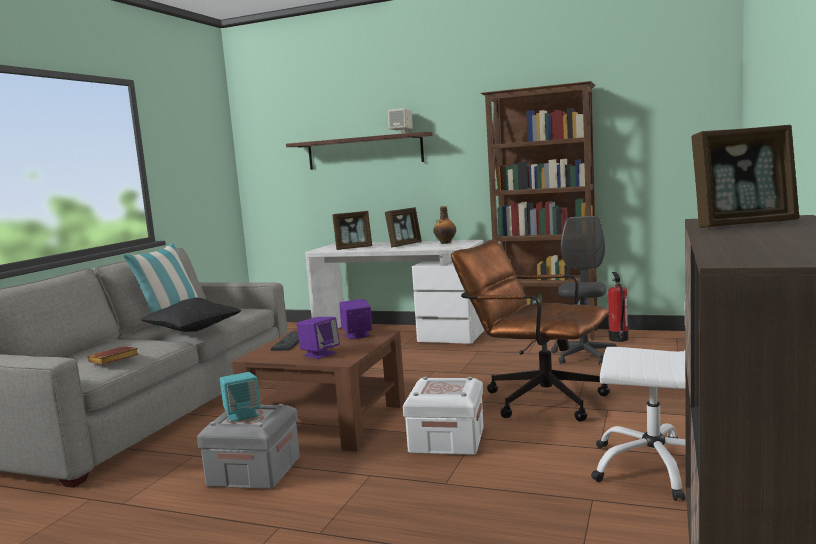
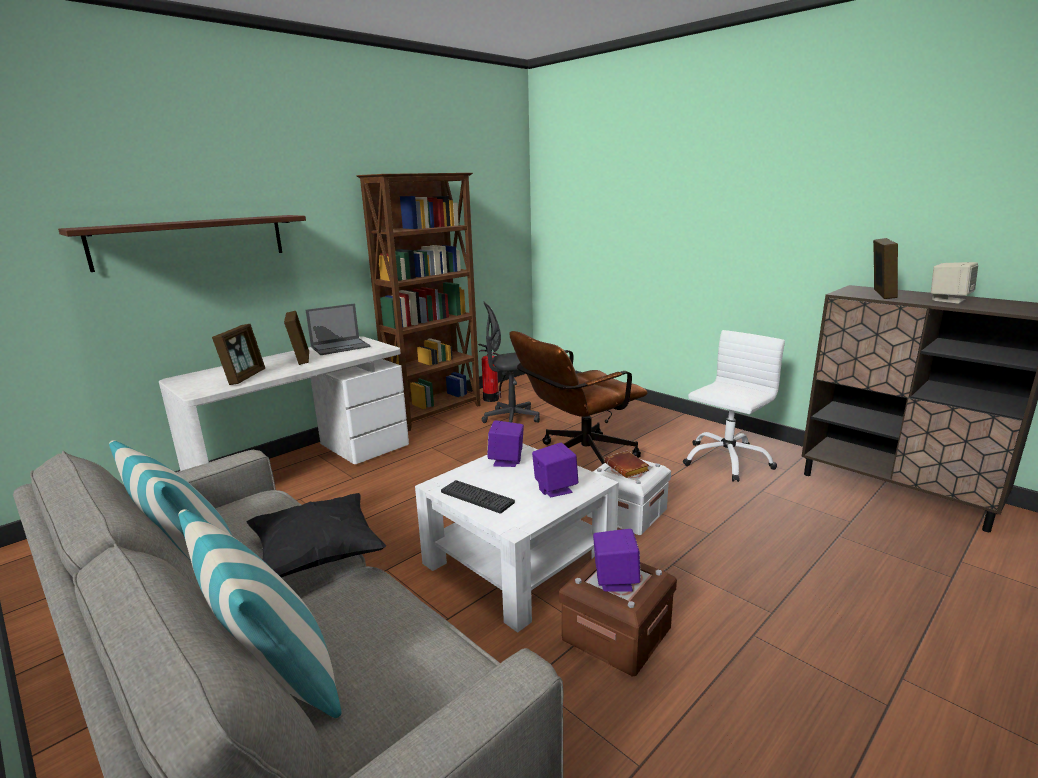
camera: 65 degrees left, 10 degrees up
(87, 349) = (277, 679): none -> pillow
(113, 360) = (416, 640): brown book -> brown book (628, 468)
(242, 415) = (615, 580): turquoise speaker -> purple speaker
(254, 471) = (616, 634): grey storage box -> brown storage box
(327, 420) = (518, 562): brown coffee table -> white coffee table
(401, 134) = (260, 217): beige speaker -> beige speaker (949, 300)
(446, 243) = (341, 347): bottle -> laptop
(584, 356) = (511, 419): grey office chair -> grey office chair turned 60 degrees counterclockwise

